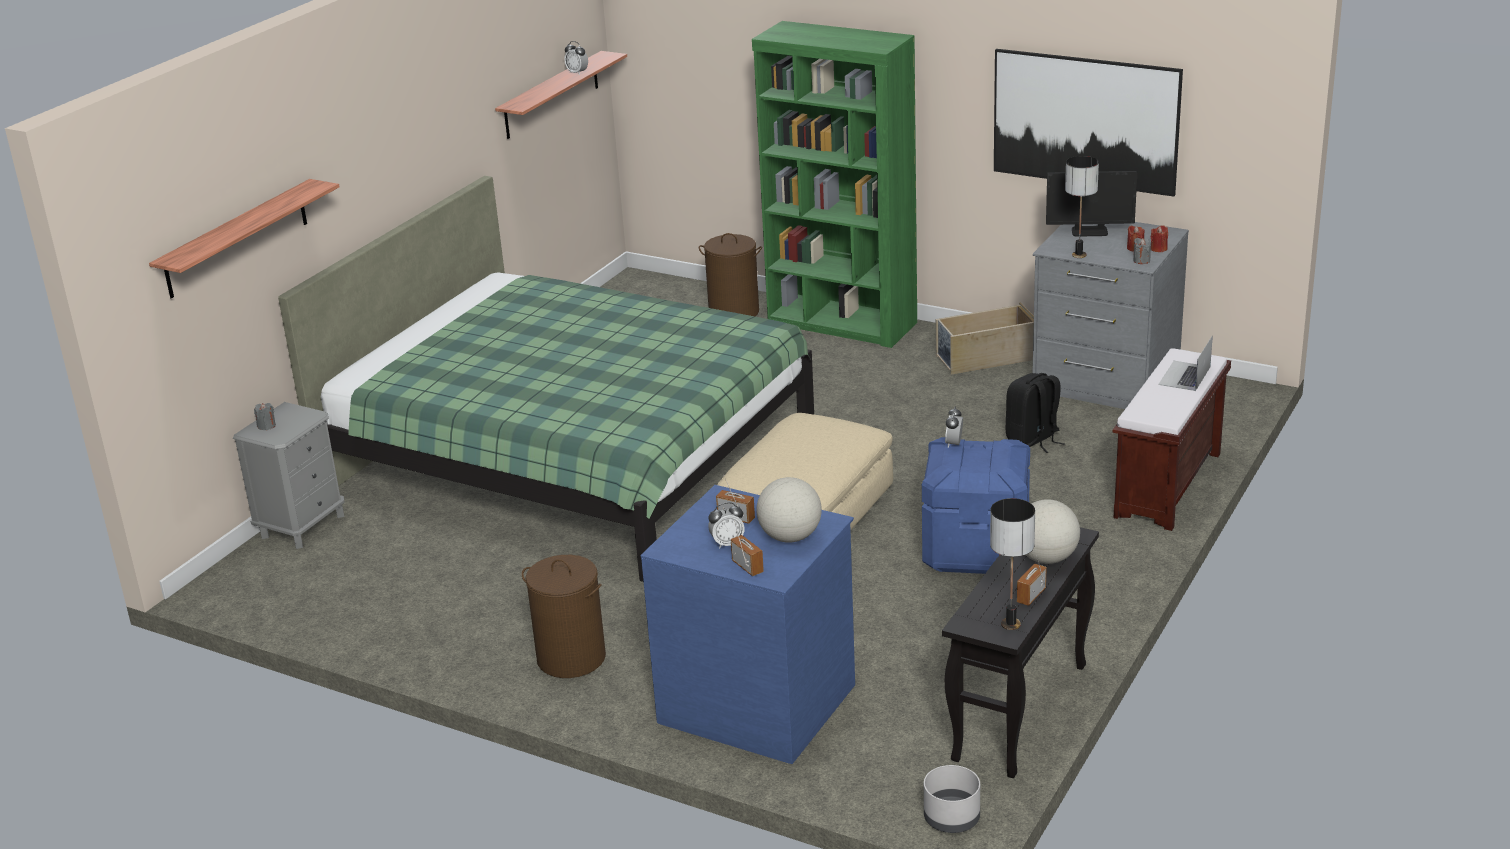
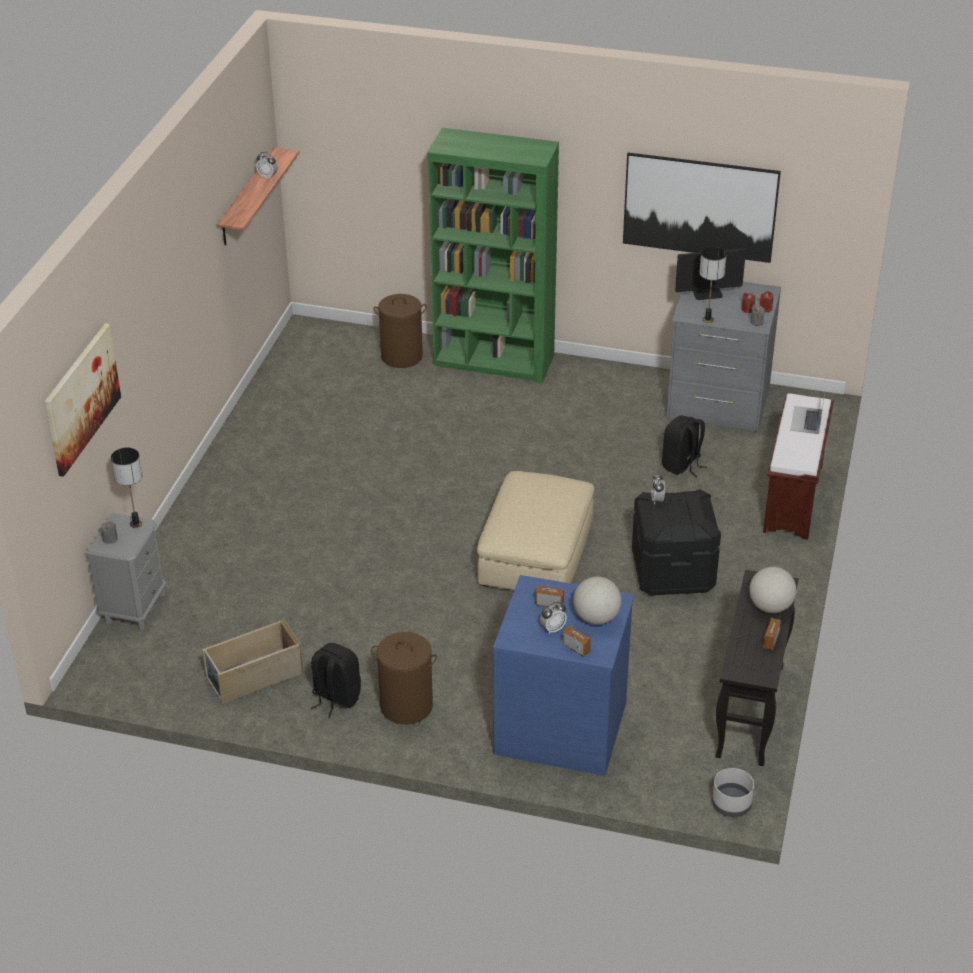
camera: 15 degrees left, 10 degrees up
(236, 239) = (81, 398): shelf -> picture
(488, 640) = (335, 698): none -> black backpack
(571, 458) = (328, 518): green bed -> none
(976, 550) = (673, 573): blue storage box -> black storage box
(985, 358) = (619, 388): beige storage box -> beige storage box (254, 676)
(1010, 624) = (765, 668): table lamp -> table lamp (135, 524)

